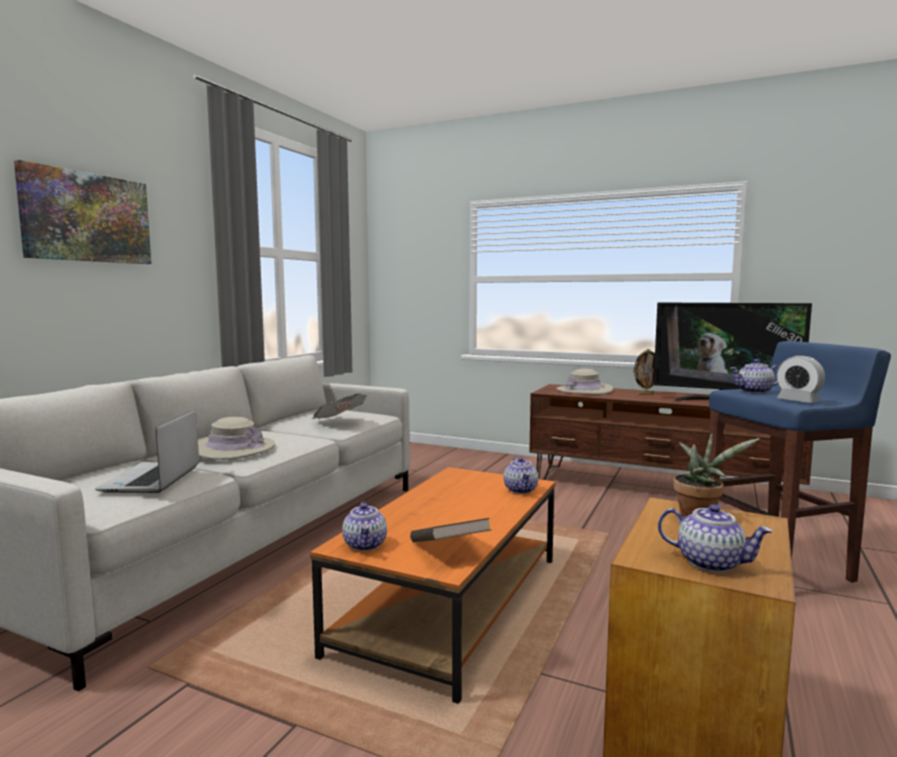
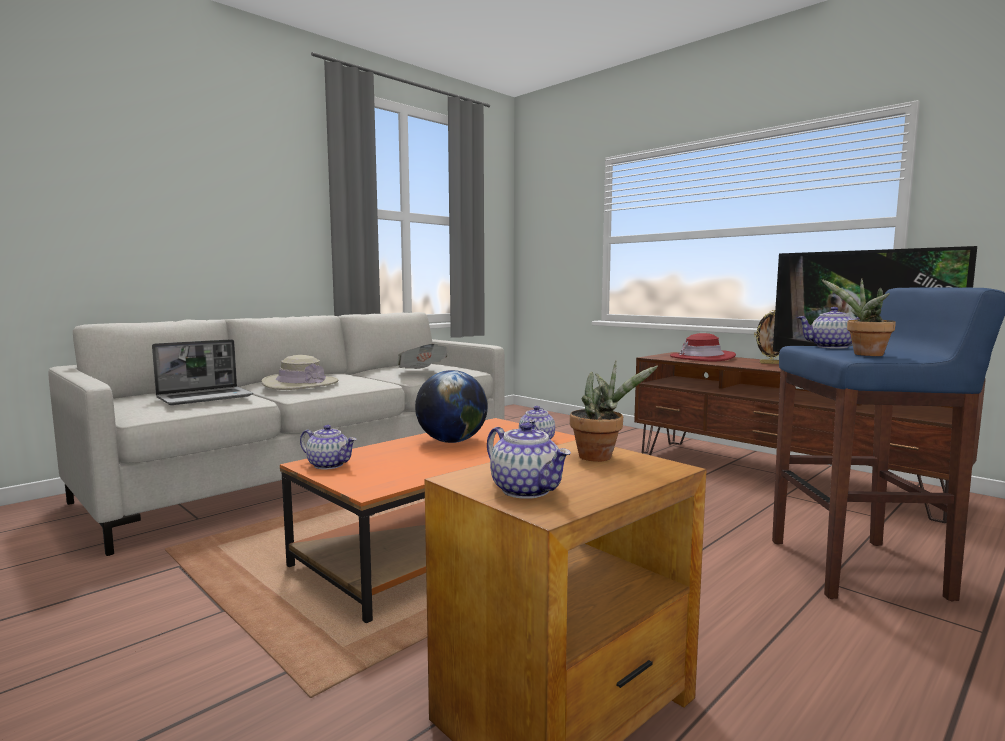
camera: 20 degrees right, 0 degrees up
(87, 217) = (210, 182): picture -> none
(152, 479) = (206, 397): laptop -> laptop turned 150 degrees counterclockwise
(365, 545) = (329, 465): teapot -> teapot turned 75 degrees counterclockwise
(446, 500) = (452, 441): none -> globe
(448, 550) = (393, 477): brown book -> none
(584, 390) = (702, 358): beige hat -> red hat
(798, 401) = (864, 354): alarm clock -> potted plant

